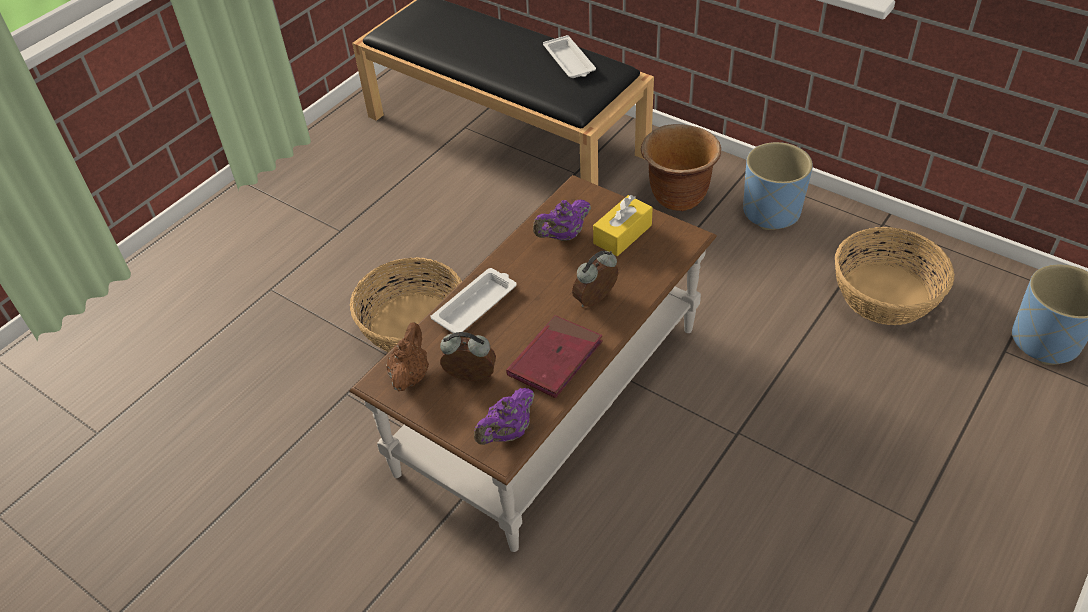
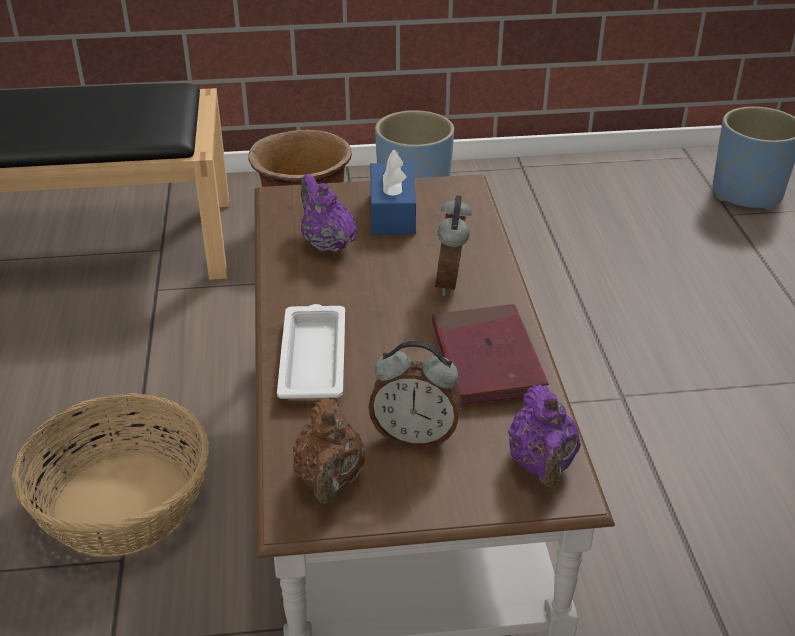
camera: 45 degrees left, 10 degrees down
(410, 375) = (330, 480): brown teapot -> brown teapot turned 150 degrees counterclockwise
(470, 378) = (415, 437): alarm clock -> alarm clock turned 135 degrees counterclockwise
(563, 236) = (327, 243): purple teapot -> purple teapot turned 135 degrees clockwise
(569, 62) = (108, 99): white tray -> none
(622, 234) = (392, 213): yellow tissue box -> blue tissue box
(886, 294) = (593, 217): basket -> none

